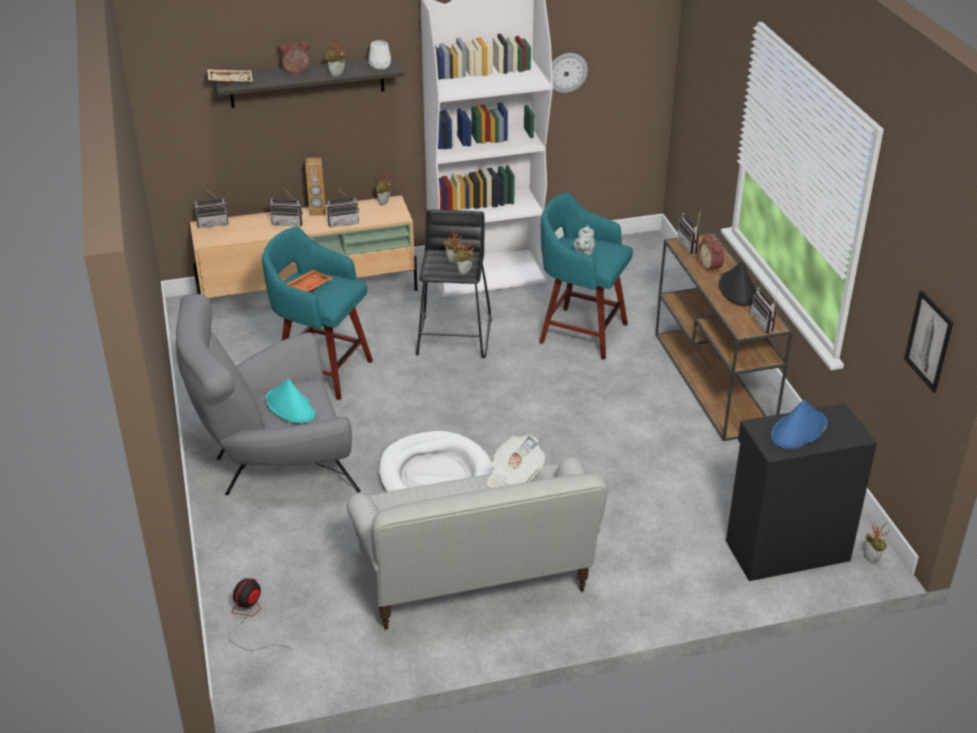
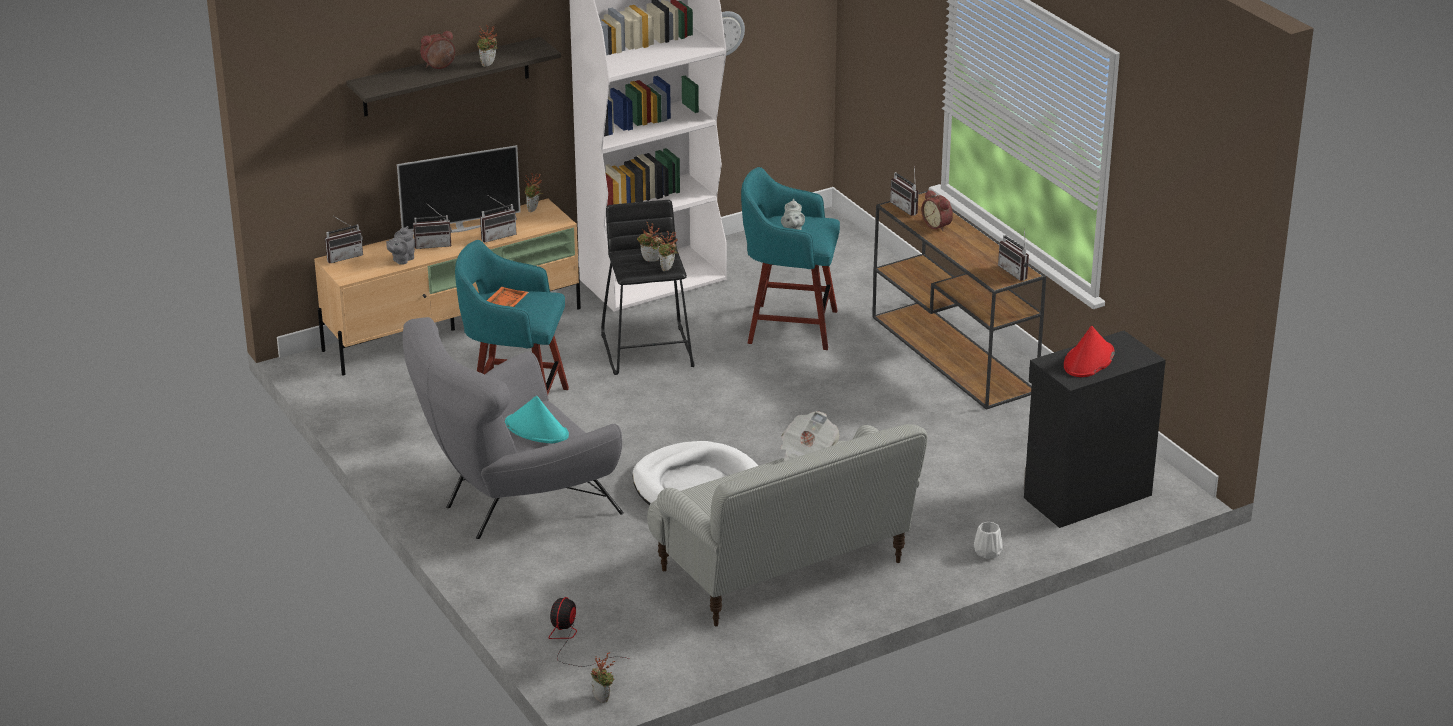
camera: 15 degrees left, 5 degrees down
(230, 81) = (371, 85): beige tray -> none
(256, 233) = (402, 260): none -> grey teapot
(318, 212) = (460, 228): brown speaker -> television
(380, 66) = (531, 49): white vase -> white vase (988, 552)
(737, 290) = (975, 244): black hat -> none
(798, 431) = (1088, 360): blue hat -> red hat
(872, 559) = (1172, 490): potted plant -> potted plant (603, 698)
(928, 341) = (1198, 251): picture -> none

